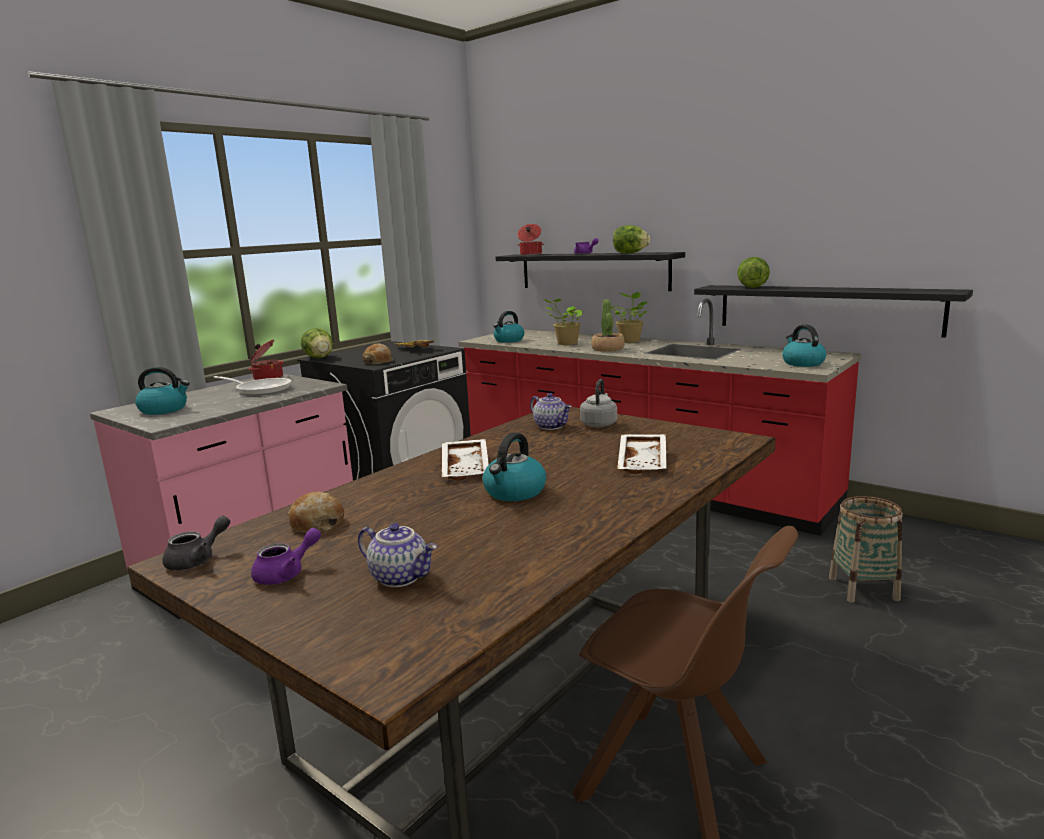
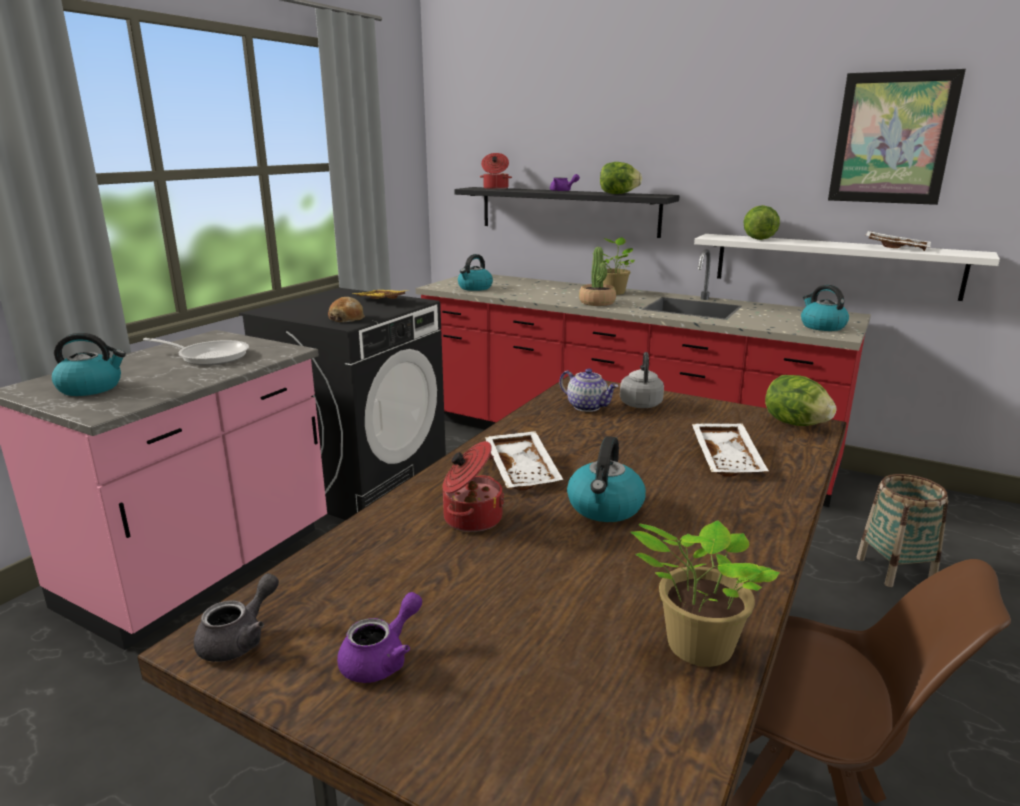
camera: 10 degrees left, 5 degrees up
(267, 378) = (208, 338): cooking pot -> cooking pot (471, 518)
(316, 523) = (378, 566): bread -> none
(319, 358) = (267, 311): lettuce -> lettuce (795, 424)
(401, 577) = (543, 657): teapot -> none
(565, 343) = (544, 294): potted plant -> potted plant (695, 647)
(825, 309) = (834, 265): black shelf -> white shelf
(867, 190) = (892, 138): none -> picture
(875, 289) = (896, 247): none -> white tray

